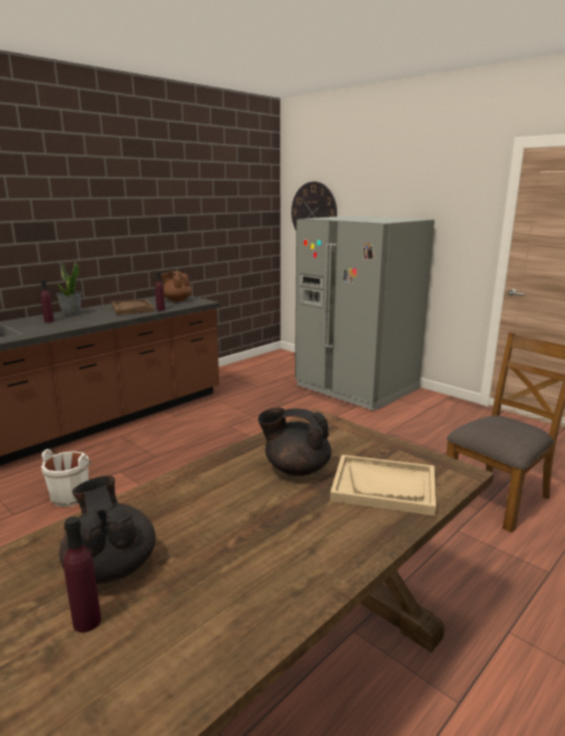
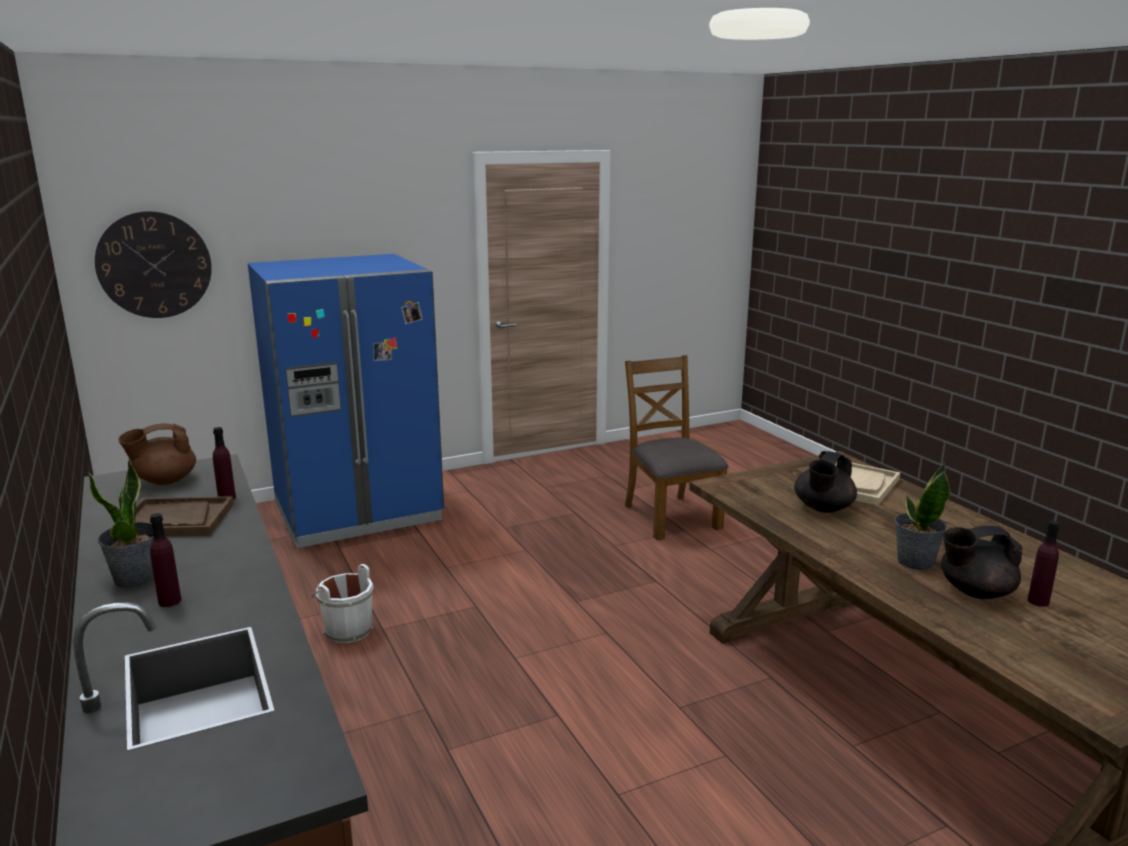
camera: 70 degrees left, 0 degrees up
(71, 495) = (493, 806): white bucket -> white bucket (346, 630)
(180, 525) = (914, 562): none -> potted plant
(356, 388) = (358, 512): grey fridge -> blue fridge

